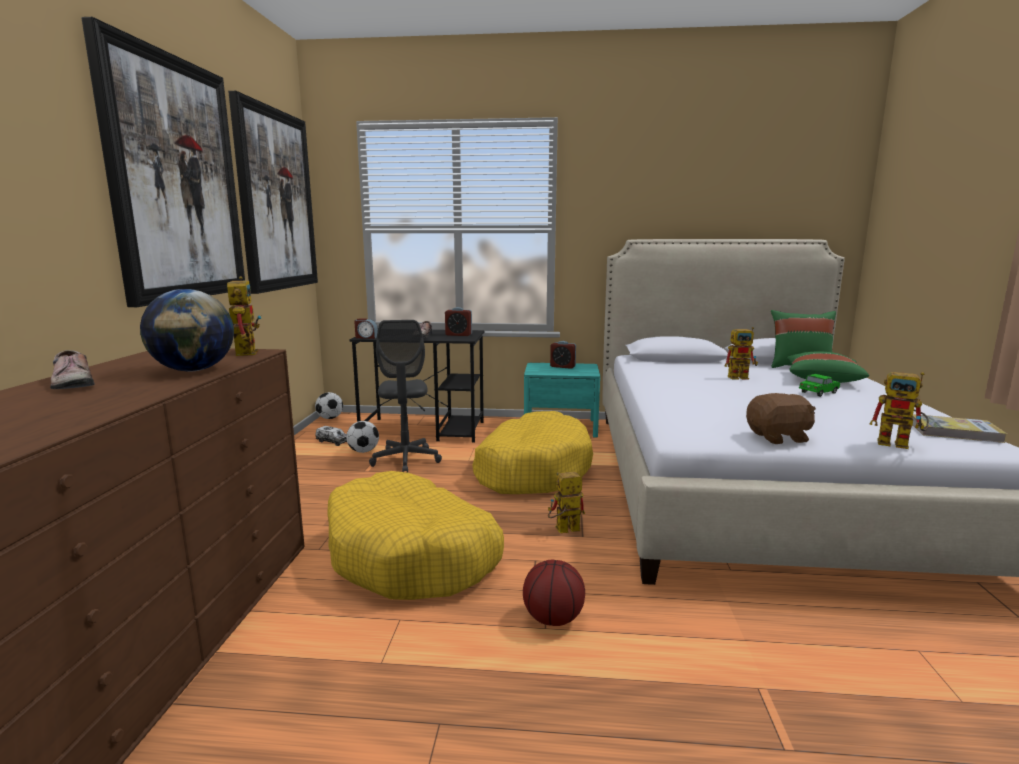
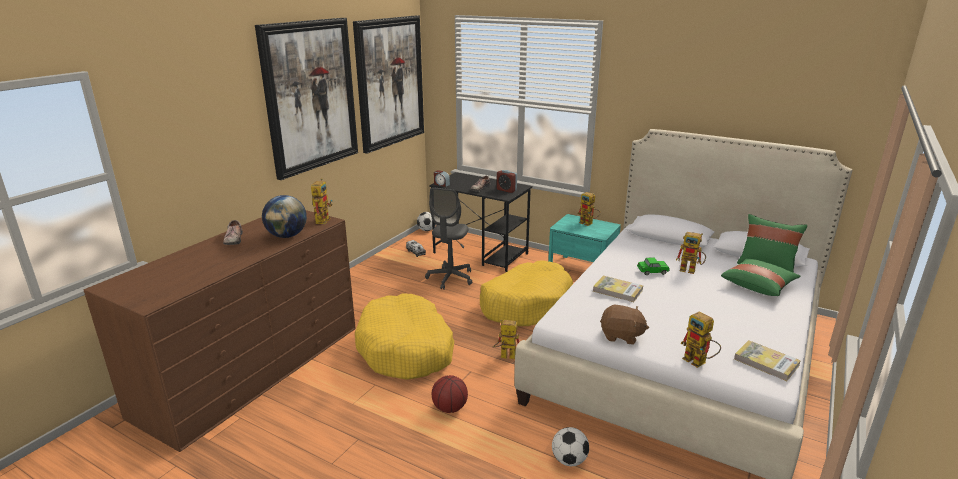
camera: 25 degrees right, 10 degrees up
(363, 451) = (429, 265): football -> football (569, 460)
(562, 366) = (588, 223): alarm clock -> toy robot
(703, 400) = (617, 291): none -> book
(818, 393) = (727, 300): toy car -> toy car (652, 271)

